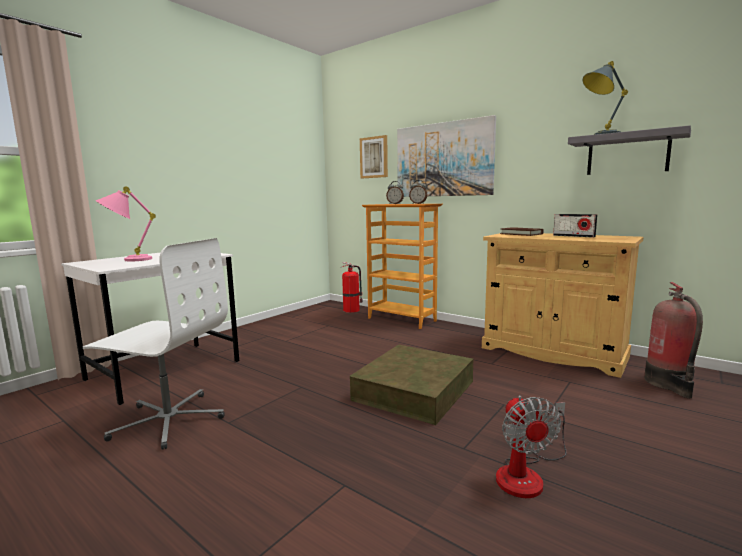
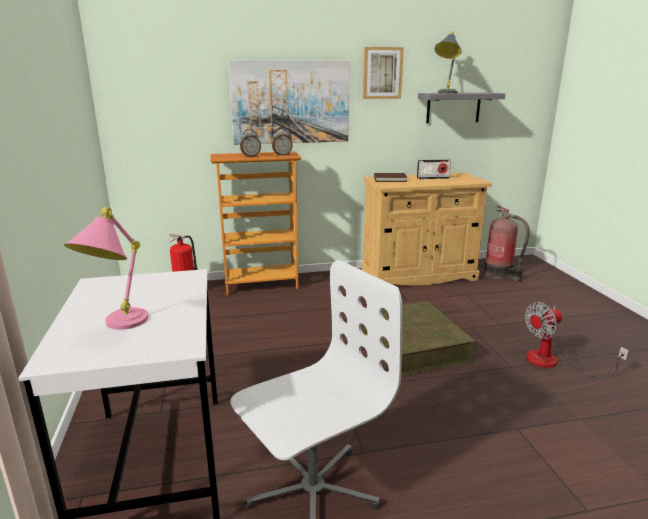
camera: 50 degrees left, 10 degrees up
(374, 157) = (190, 93): picture -> picture (382, 73)
(527, 474) = (554, 362): fan -> fan turned 120 degrees clockwise

